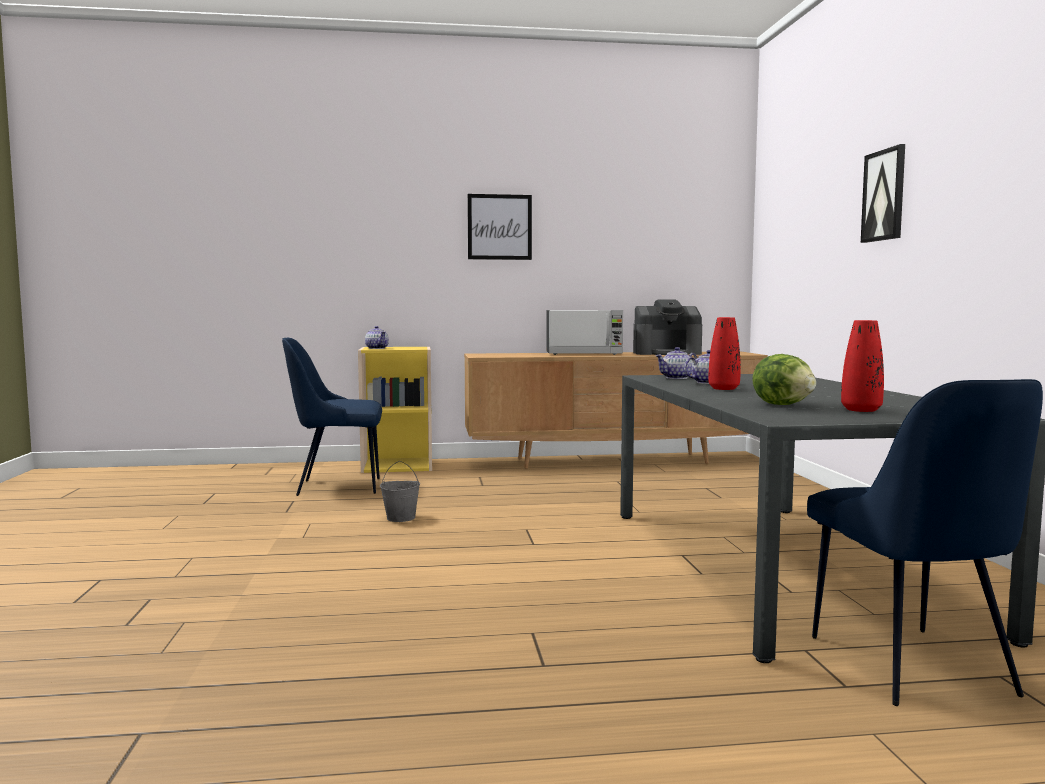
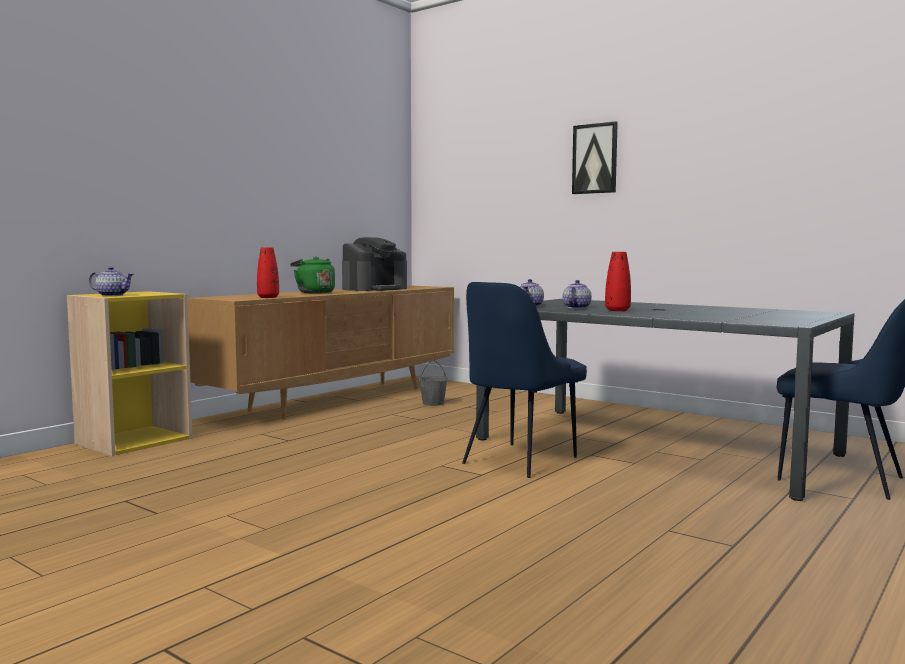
camera: 45 degrees left, 0 degrees up
(338, 487) = (135, 475): blue chair -> blue chair (520, 460)
(401, 518) = (307, 485): grey bucket -> grey bucket (433, 403)
(499, 227) = (215, 153): picture -> none
(584, 354) = (314, 292): microwave -> green kettle
(784, 405) = (725, 316): lettuce -> none
(861, 410) = (772, 315): red vase -> red vase (268, 297)

